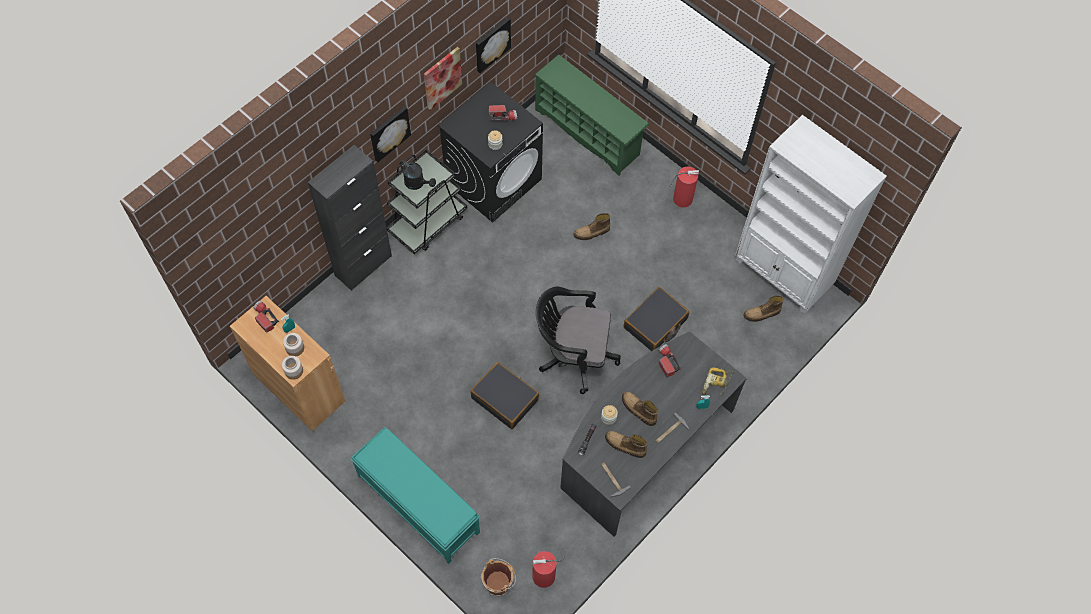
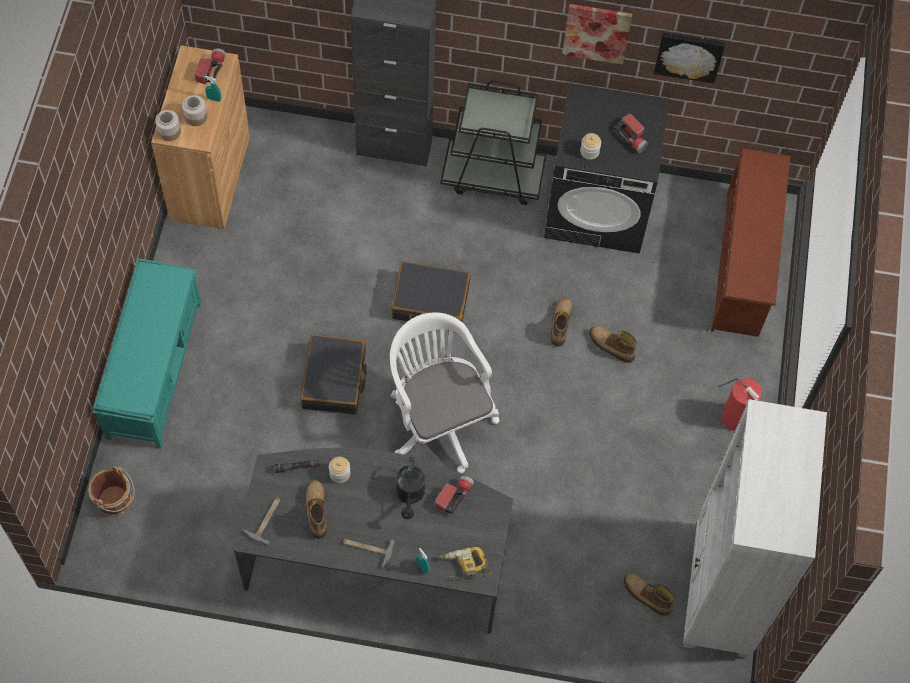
camera: 55 degrees right, 0 degrees up
(389, 132) = (495, 31): picture -> none
(417, 183) = (490, 113): black watering can -> black watering can (410, 496)
(545, 576) = (152, 544): fire extinguisher -> none
(573, 355) = (438, 418): black office chair -> white office chair
(588, 132) = (743, 265): green shoe rack -> brown shoe rack
(638, 410) = (370, 500): boot -> boot (560, 323)
(655, 324) = (543, 483): black suitcase -> black suitcase (430, 302)

